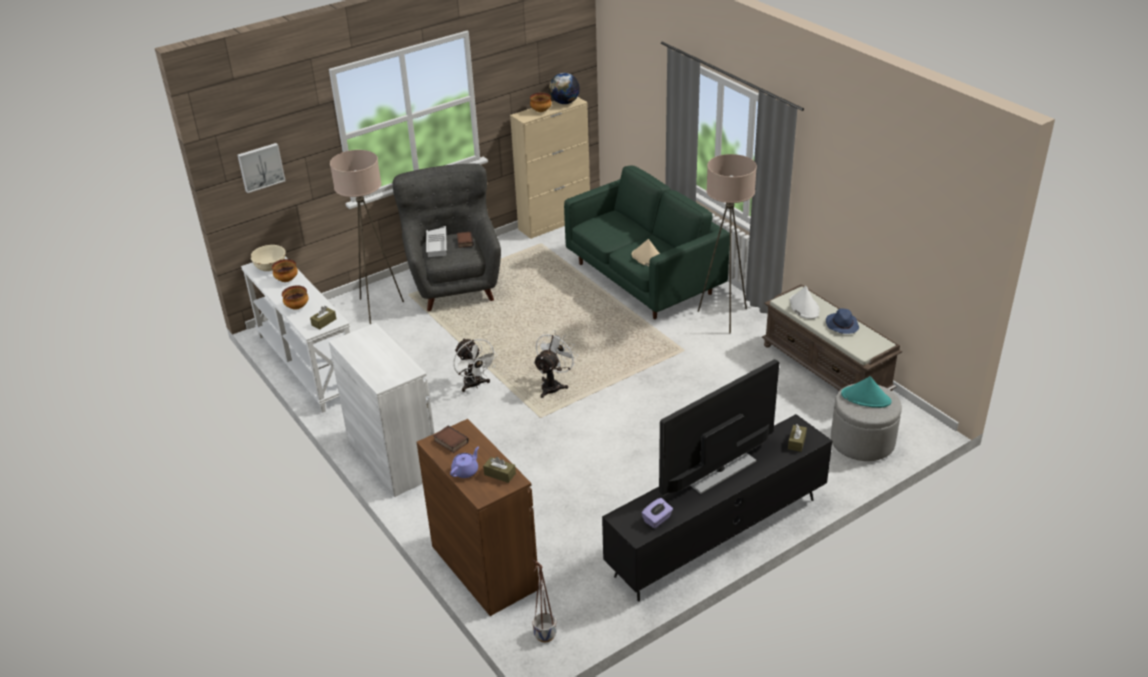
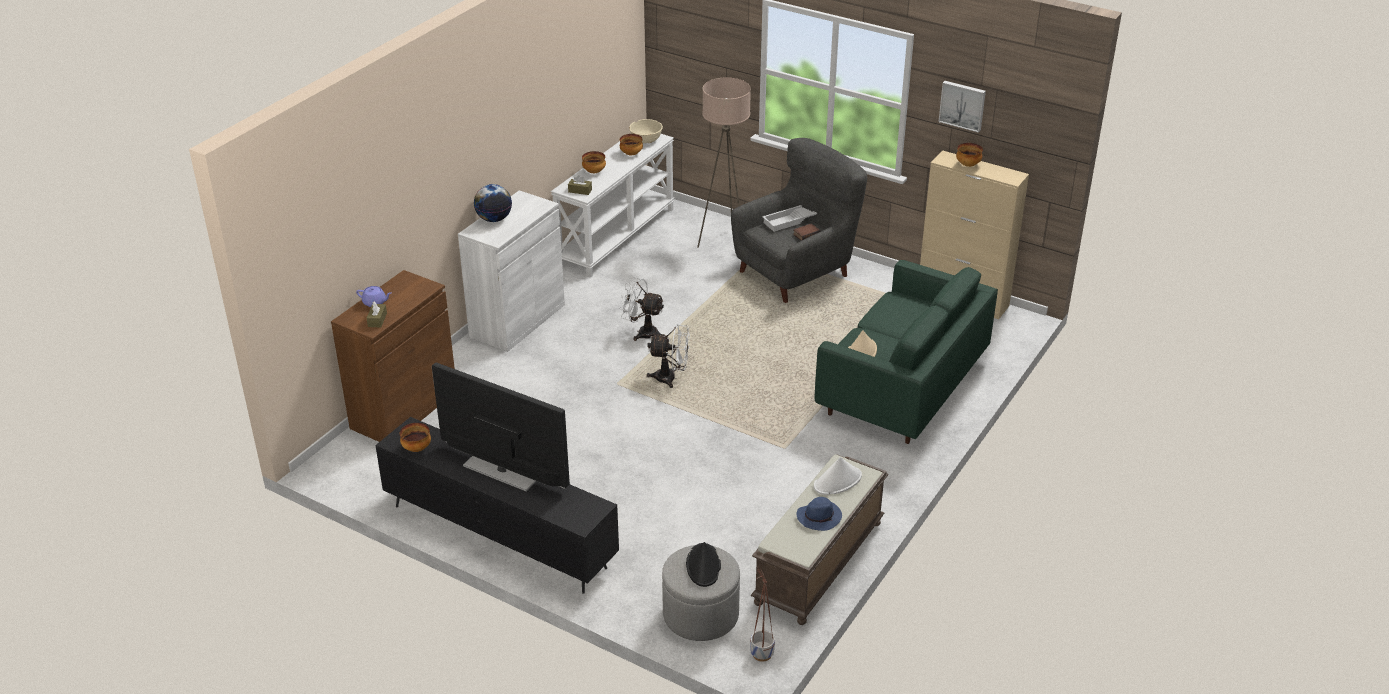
camera: 65 degrees right, 0 degrees up
(260, 167) = (685, 53): picture -> picture (962, 105)
(450, 442) = (409, 285): book -> none
(475, 385) = (643, 332): white fan -> white fan turned 75 degrees clockwise
(545, 635) = (338, 464): planter -> planter (761, 654)
(564, 102) = (1002, 173): globe -> globe (494, 219)
(657, 520) = (417, 448): purple tissue box -> bowl
(724, 317) = (868, 463): beige floor lamp -> none
(796, 442) = (569, 513): brown tissue box -> none
(866, 398) = (703, 566): turquoise hat -> black hat

